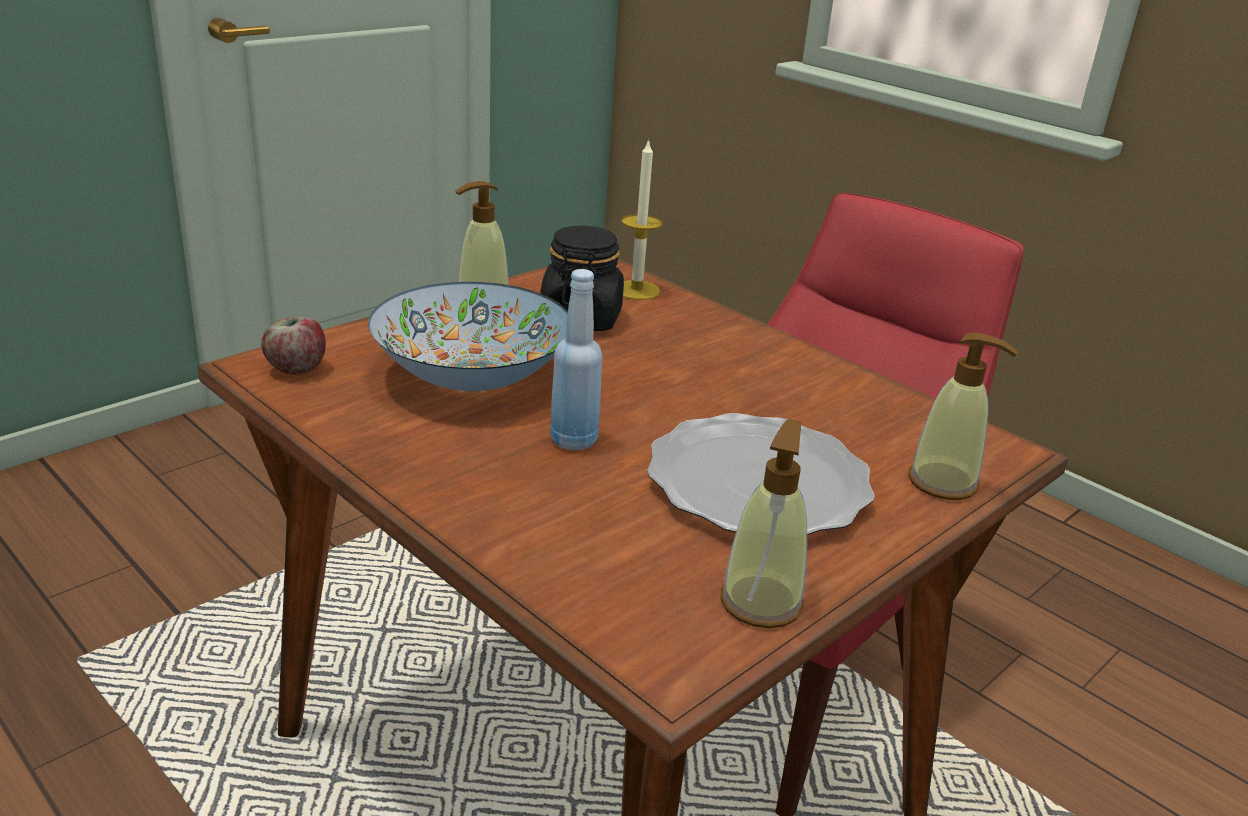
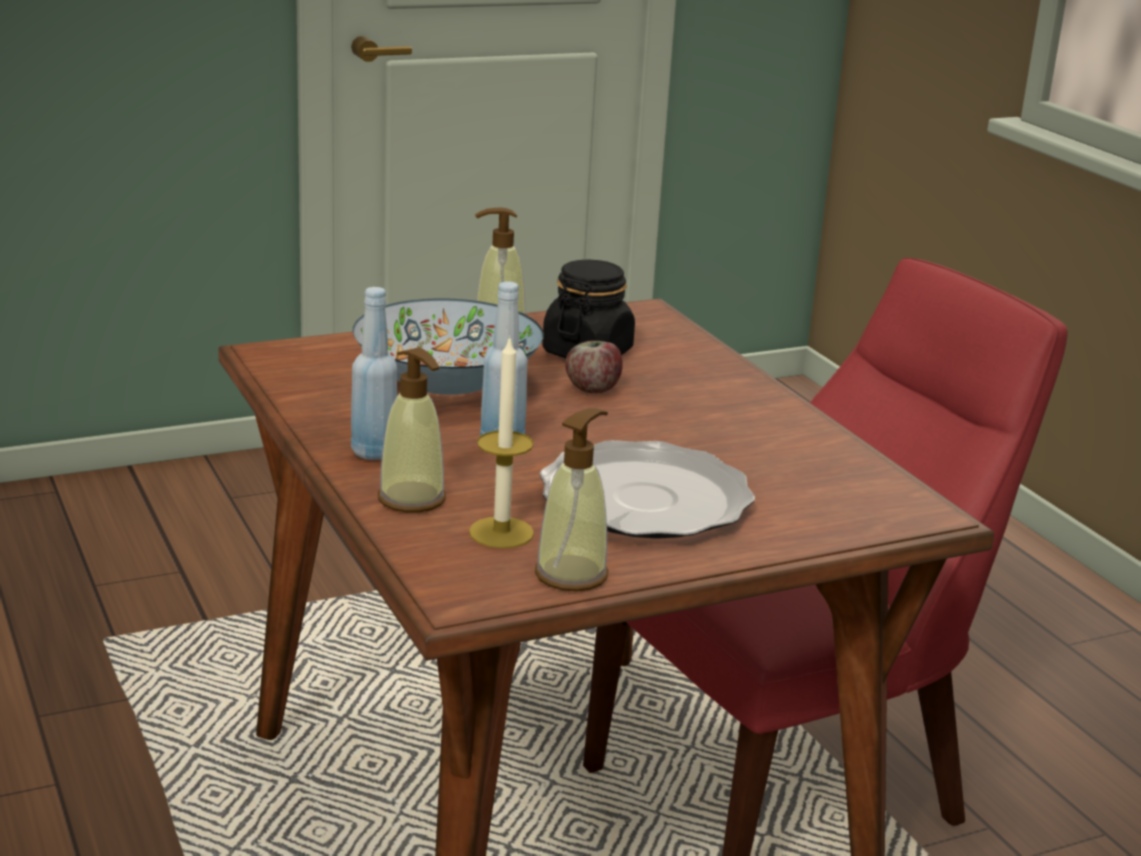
camera: 20 degrees right, 5 degrees down
(296, 368) = (297, 358): apple -> apple (592, 388)
(449, 477) = (374, 452): none -> blue bottle
(636, 290) = (665, 336): candle -> candle (501, 532)
(943, 483) = (830, 527): soap dispenser -> soap dispenser (412, 499)

